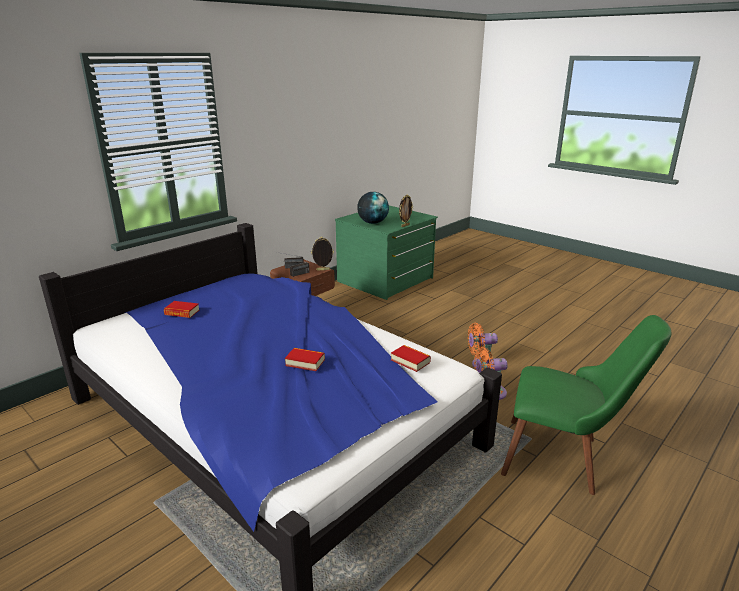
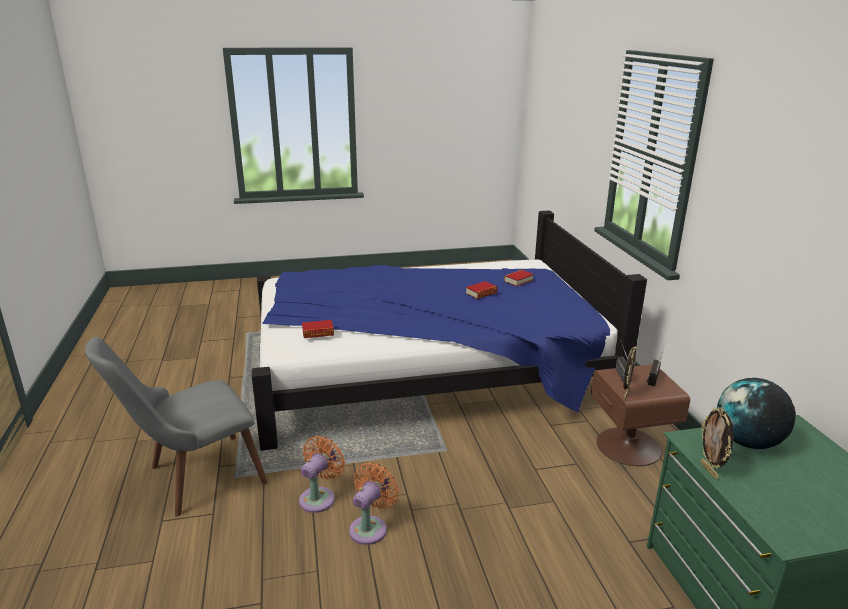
camera: 125 degrees right, 0 degrees up
(305, 362) = (373, 298): book -> book (481, 293)
(565, 458) = (192, 480): green chair -> grey chair

